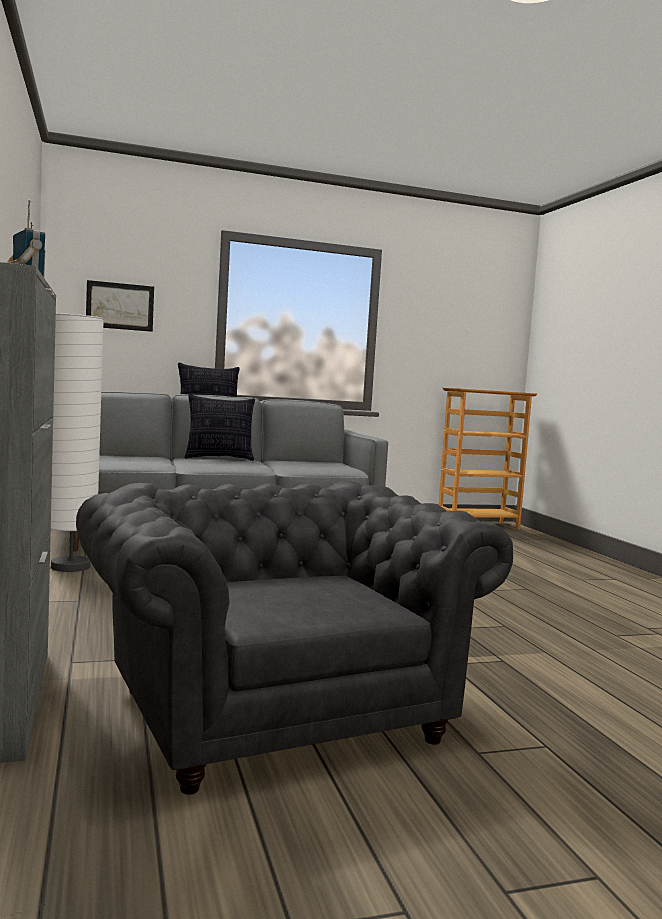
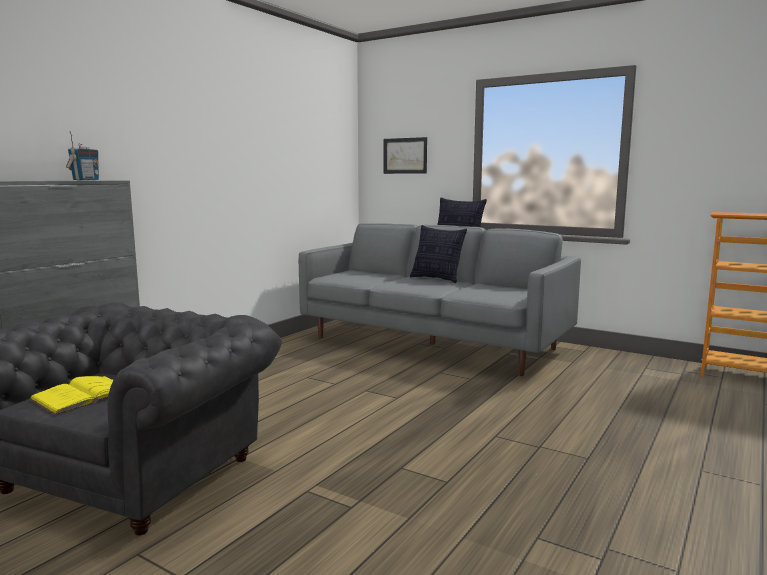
camera: 50 degrees right, 5 degrees up
(70, 567) = (291, 348): white floor lamp -> none
(280, 601) = (83, 395): none -> yellow book

